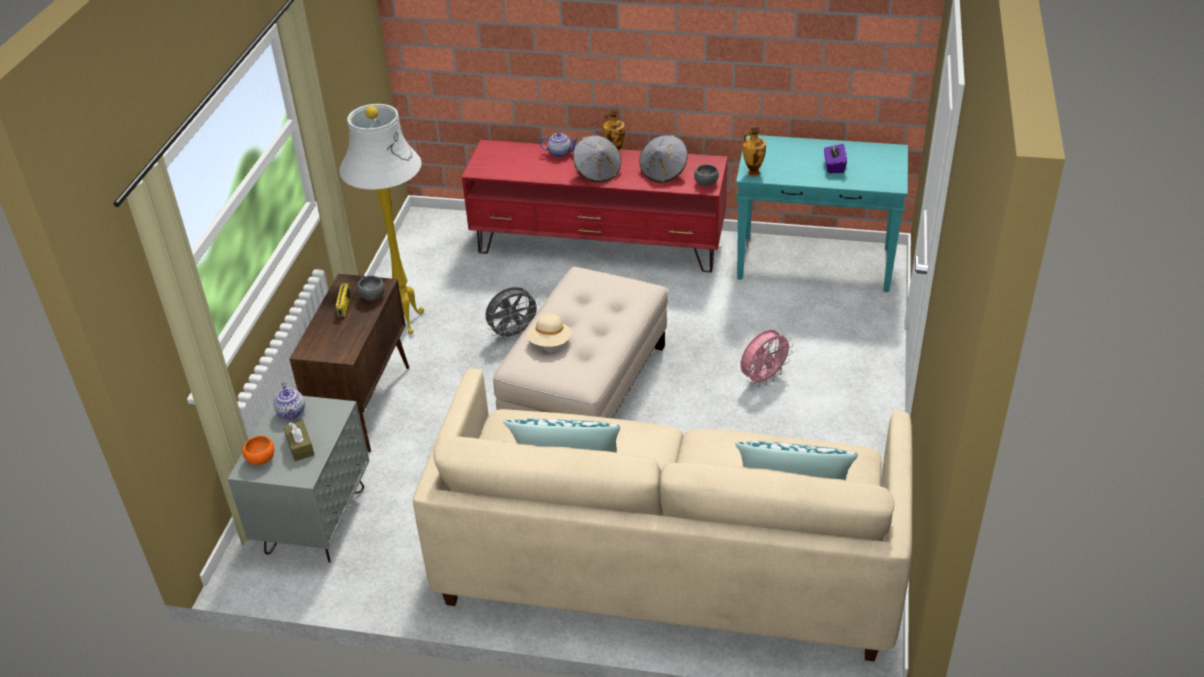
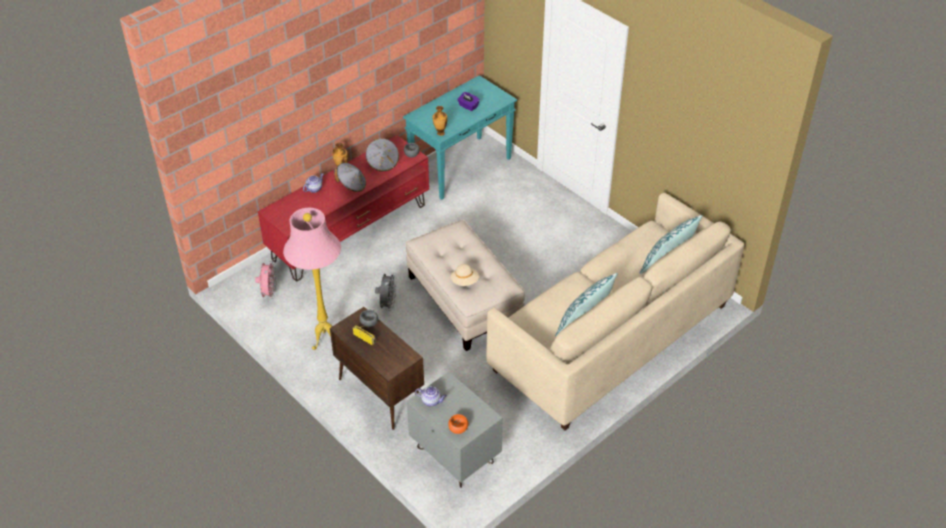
camera: 55 degrees left, 5 degrees up
(300, 446) = (463, 409): brown tissue box -> none
(407, 321) = (324, 341): white floor lamp -> pink floor lamp
(763, 378) = (524, 235): pink fan -> pink fan (269, 293)

